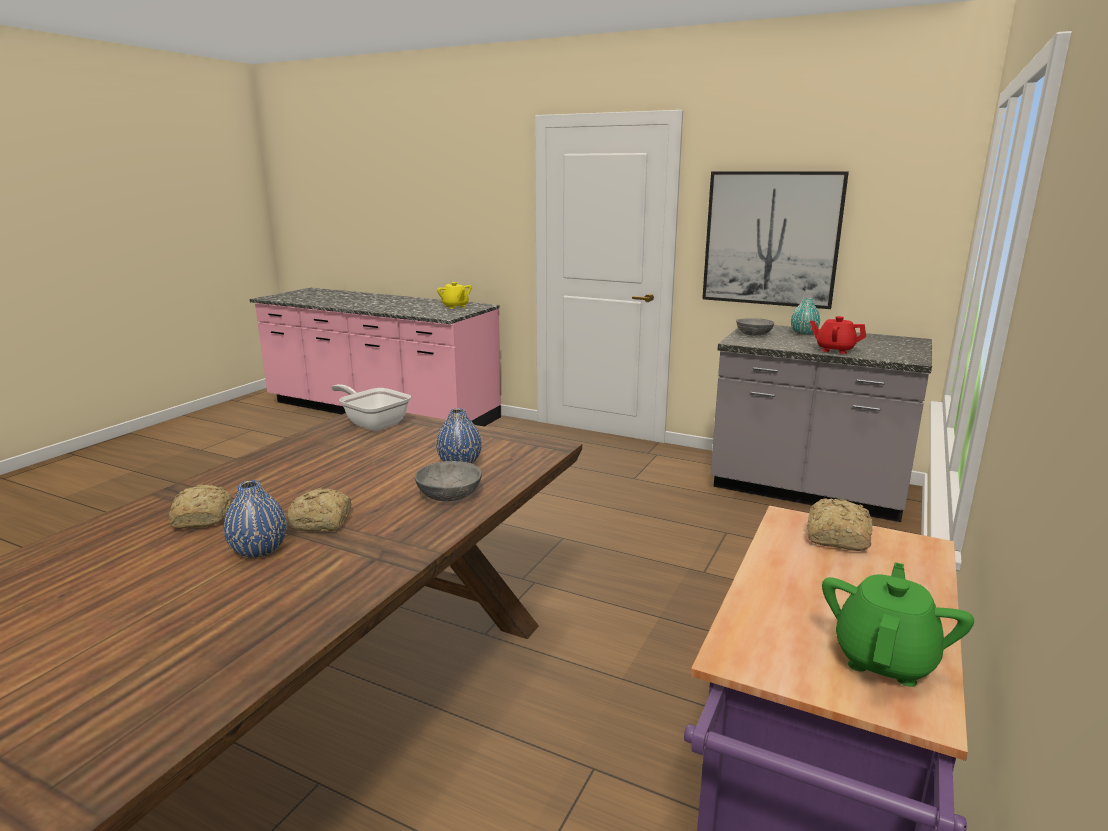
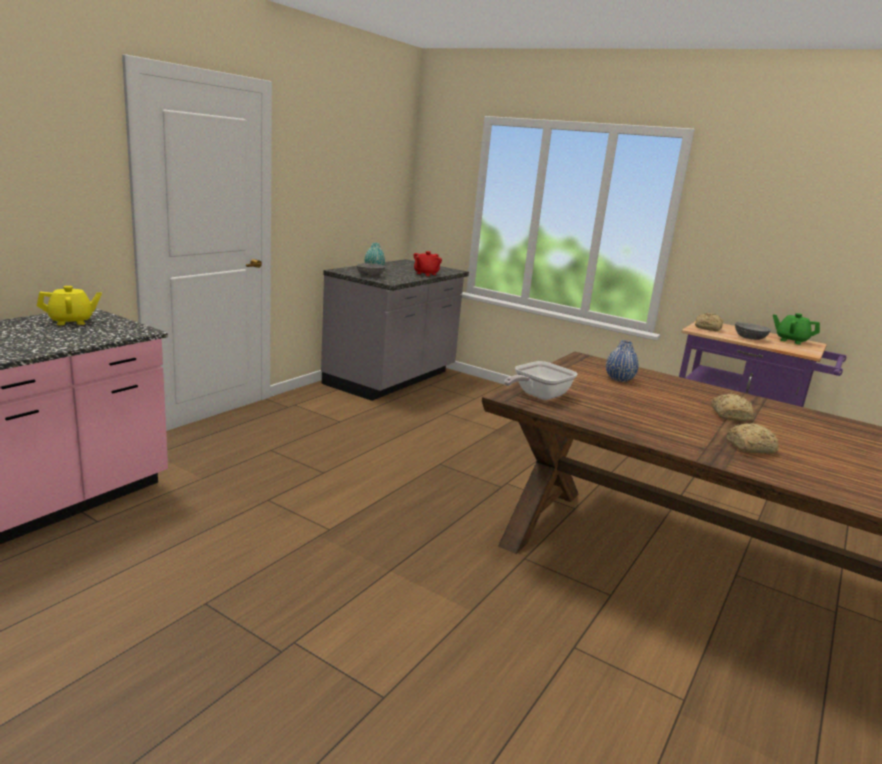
camera: 85 degrees left, 0 degrees up
(259, 550) = (777, 430): blue vase -> none
(448, 495) = (672, 385): grey bowl -> grey bowl (749, 338)
(771, 239) = (331, 199): picture -> none

